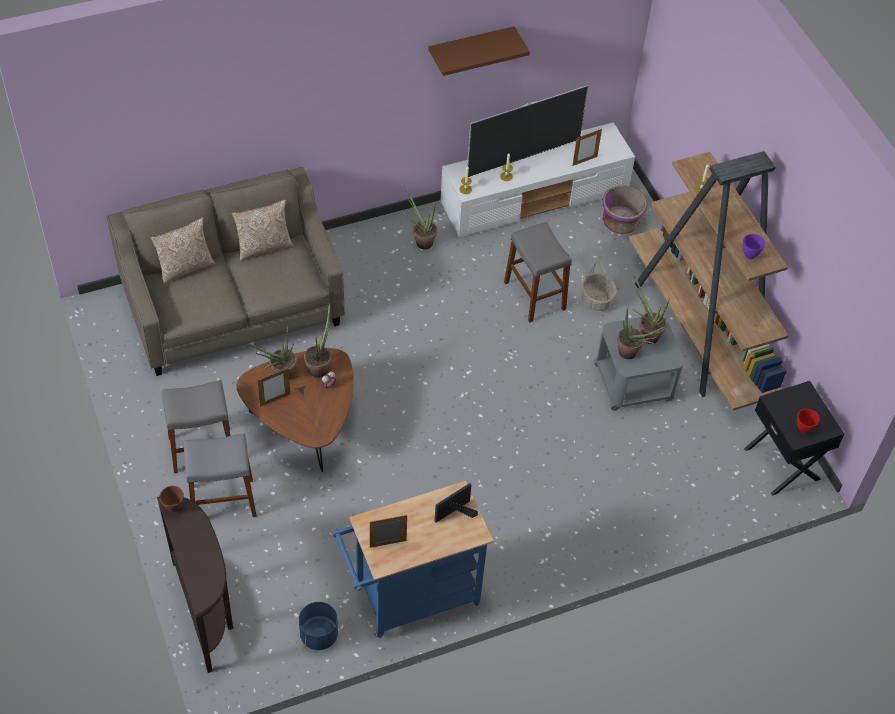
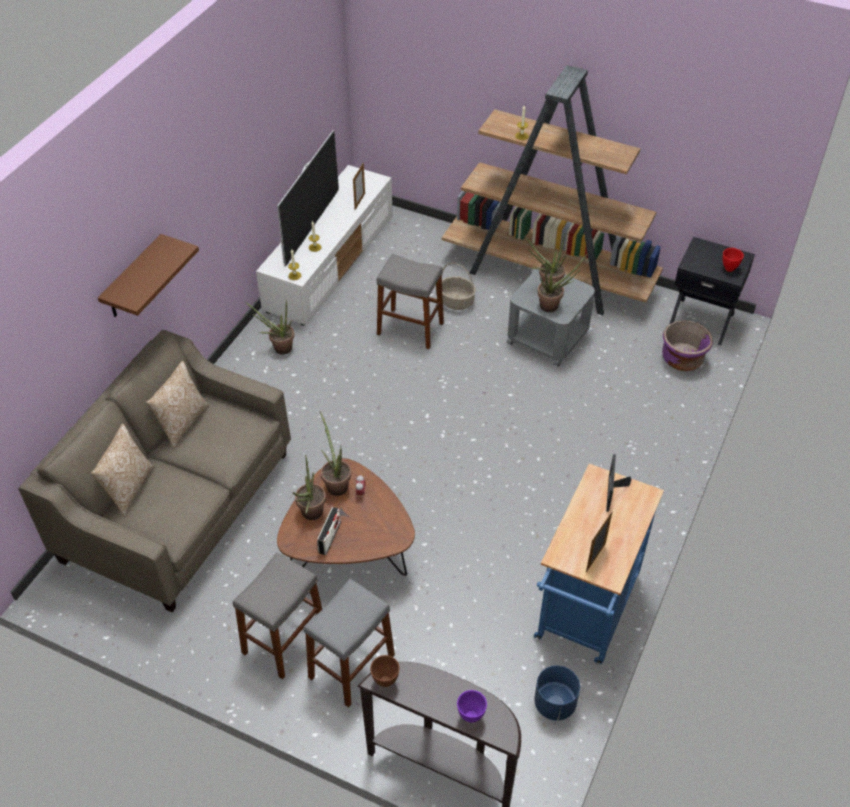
camera: 40 degrees left, 5 degrees down
(275, 400) = (329, 537): picture frame -> radio
(470, 48) = (247, 131): brown shelf -> brown shelf (133, 278)
(620, 222) = (410, 240): purple planter -> purple planter (682, 359)
(749, 255) = (607, 156): purple bowl -> purple bowl (470, 716)

